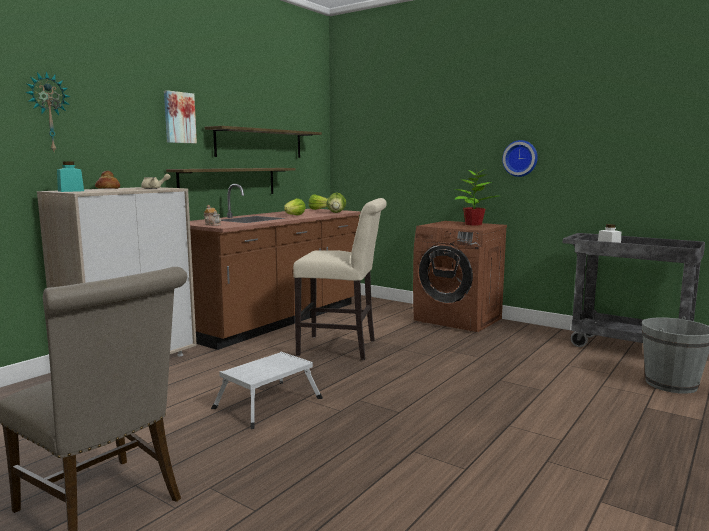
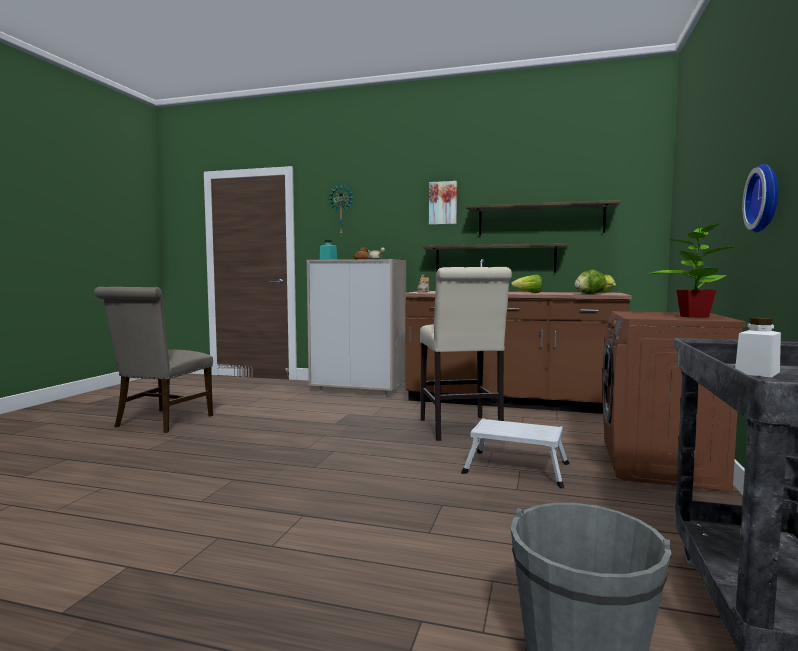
camera: 70 degrees right, 5 degrees down
(268, 403) = (310, 428): white step ladder -> white step ladder (517, 468)

